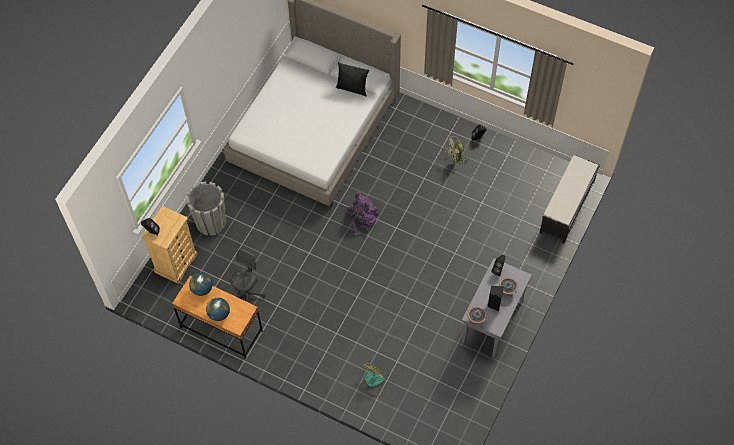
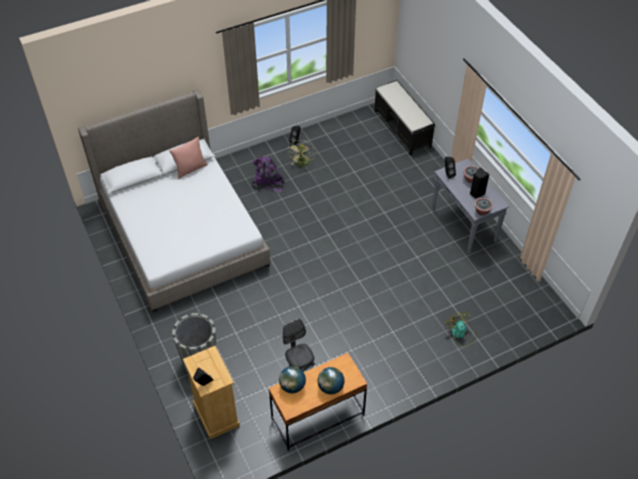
camera: 55 degrees left, 10 degrees down
(352, 88) = (190, 169): black pillow -> pink pillow
(362, 218) = (299, 251): purple backpack -> purple backpack (269, 181)

